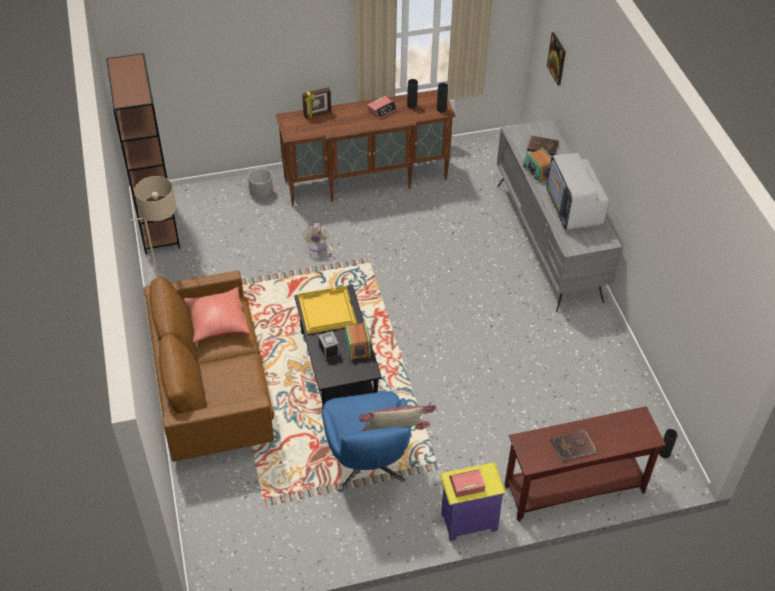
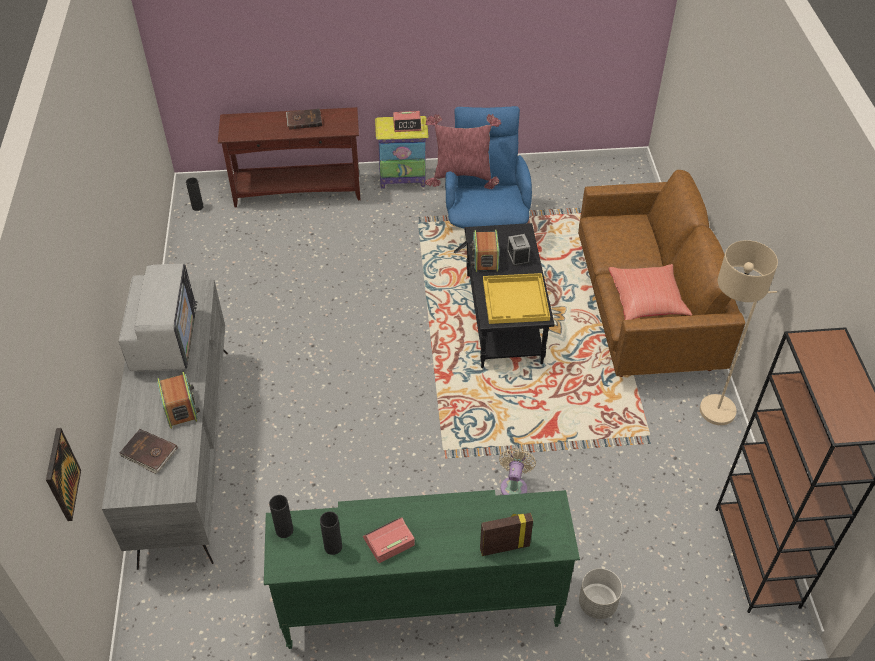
camera: 170 degrees left, 0 degrees up
(366, 181) = (421, 605): brown cabinet -> green cabinet

